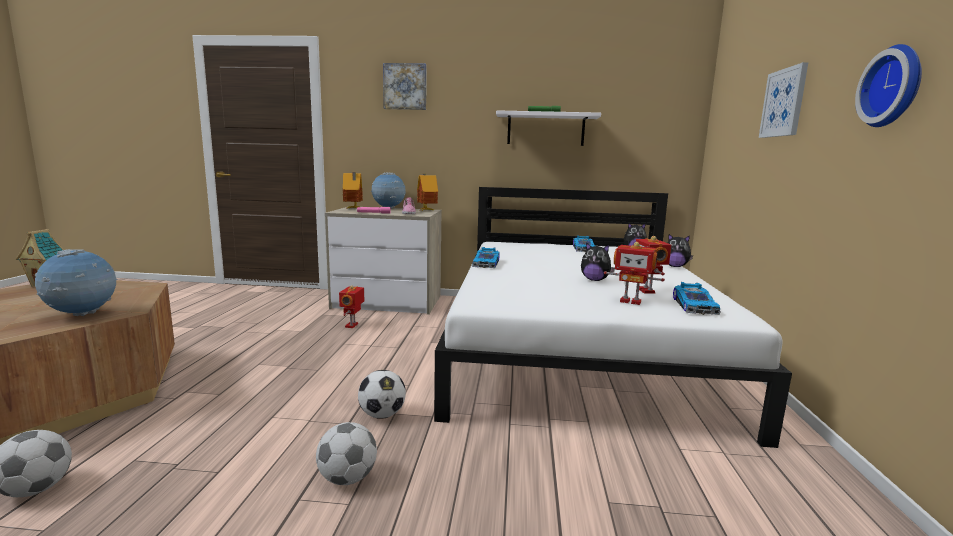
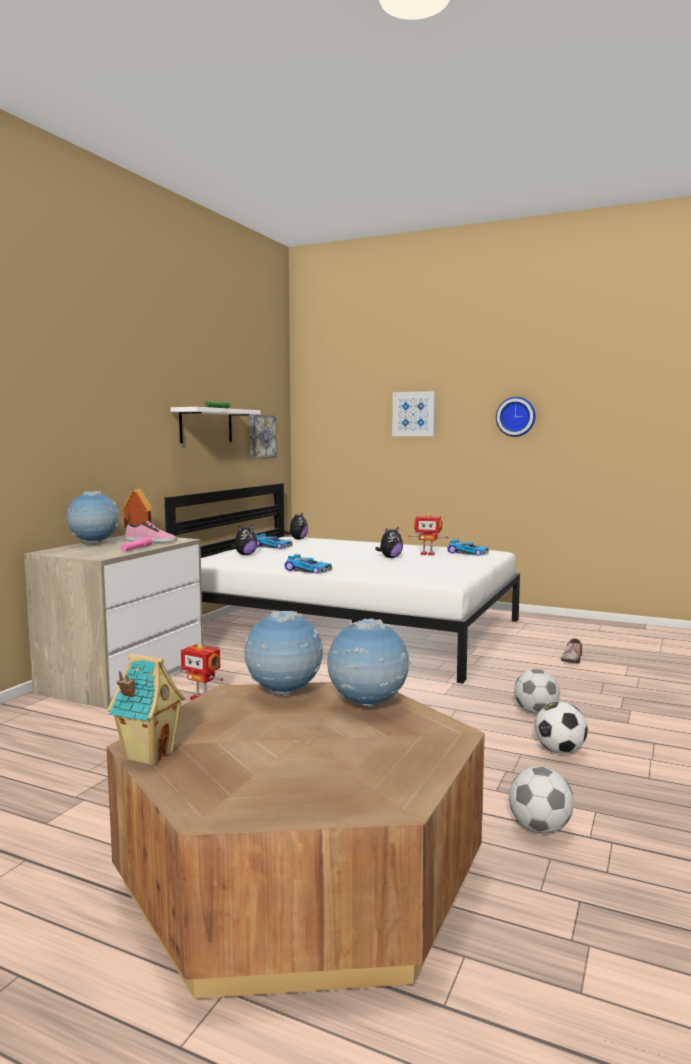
camera: 70 degrees left, 5 degrees down
(134, 295) = (284, 693): none -> globe
(353, 209) = (74, 552): toy house -> none
(382, 415) = (445, 698): football -> football (559, 751)
(405, 87) = (83, 369): picture -> picture (261, 436)
(610, 510) = (571, 658): none -> shoe
(630, 301) = (451, 559): toy robot -> none
(675, 266) = (361, 541): plush toy -> plush toy (245, 555)

